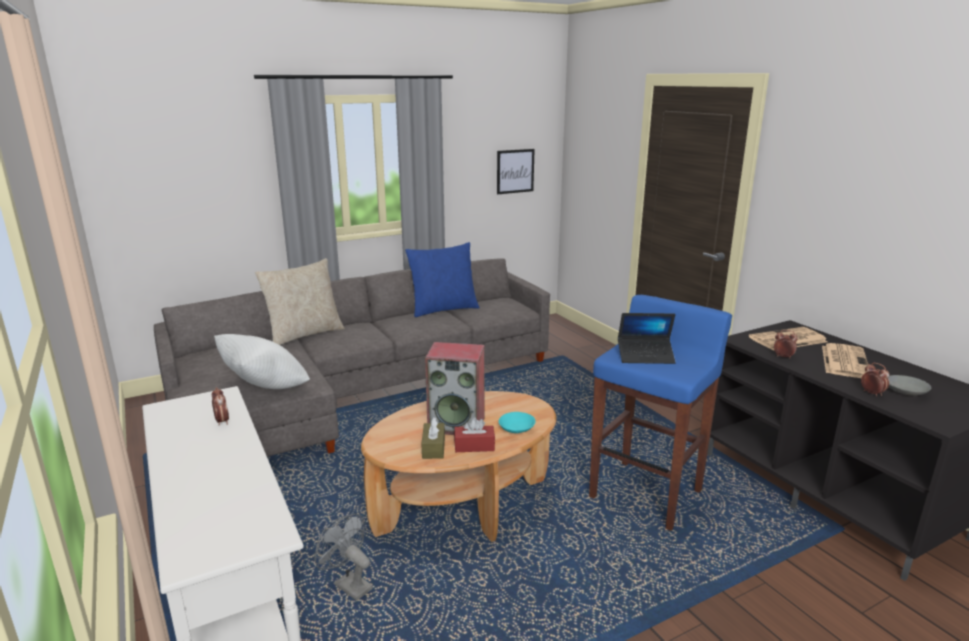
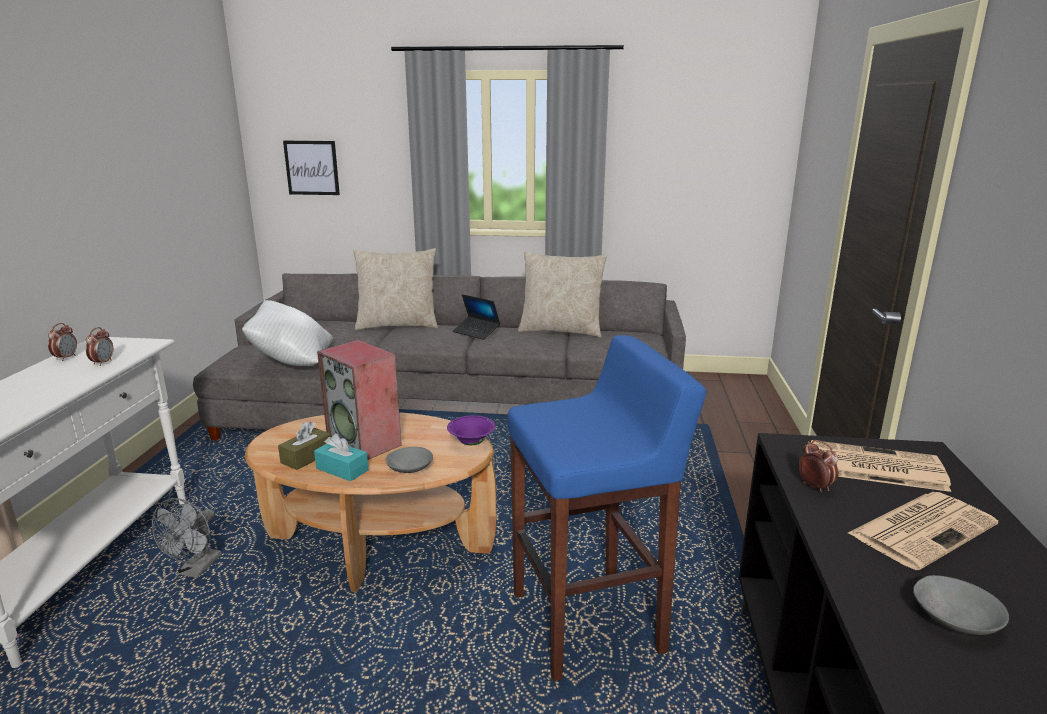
camera: 35 degrees right, 0 degrees up
(348, 584) = (196, 570): grey fan -> grey fan turned 150 degrees counterclockwise
(443, 309) = (561, 330): blue pillow -> beige pillow
(474, 446) = (342, 469): red tissue box -> turquoise tissue box
(515, 171) = (716, 175): picture -> picture (312, 168)
(516, 429) = (409, 468): turquoise bowl -> grey bowl
(526, 400) = (471, 442): none -> purple bowl
(645, 356) = (573, 420): laptop -> laptop (476, 332)
(872, 393) = (874, 594): alarm clock -> alarm clock (66, 358)

